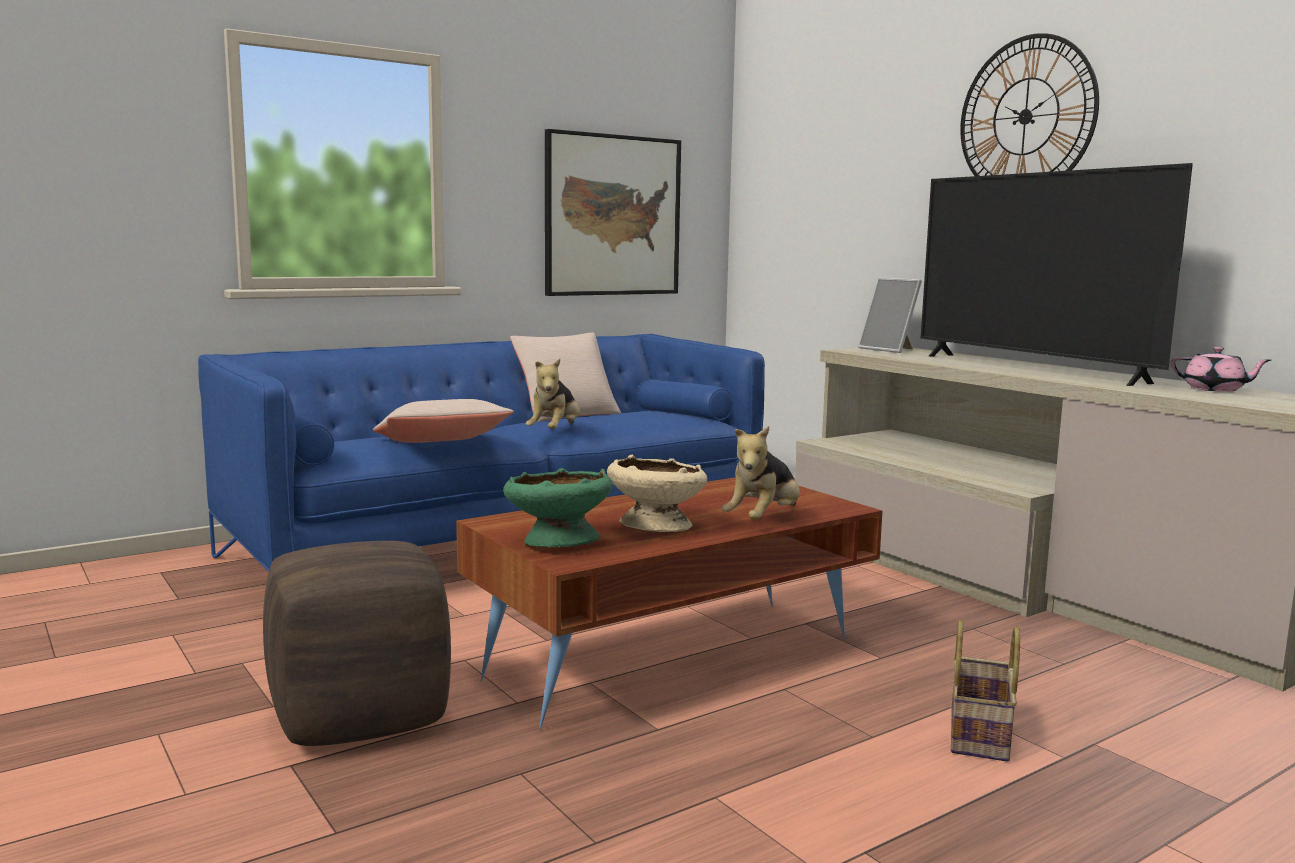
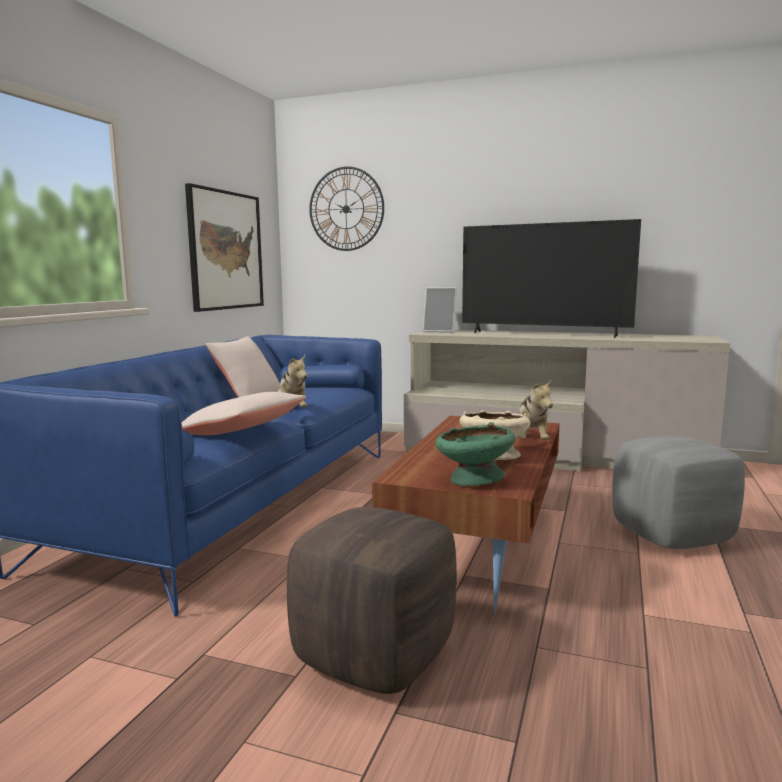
camera: 35 degrees left, 0 degrees up
(981, 736) = (672, 536): basket -> grey ottoman
(1026, 116) = (511, 191): wall clock -> wall clock (346, 209)
(1215, 389) = (647, 336): pink teapot -> none

